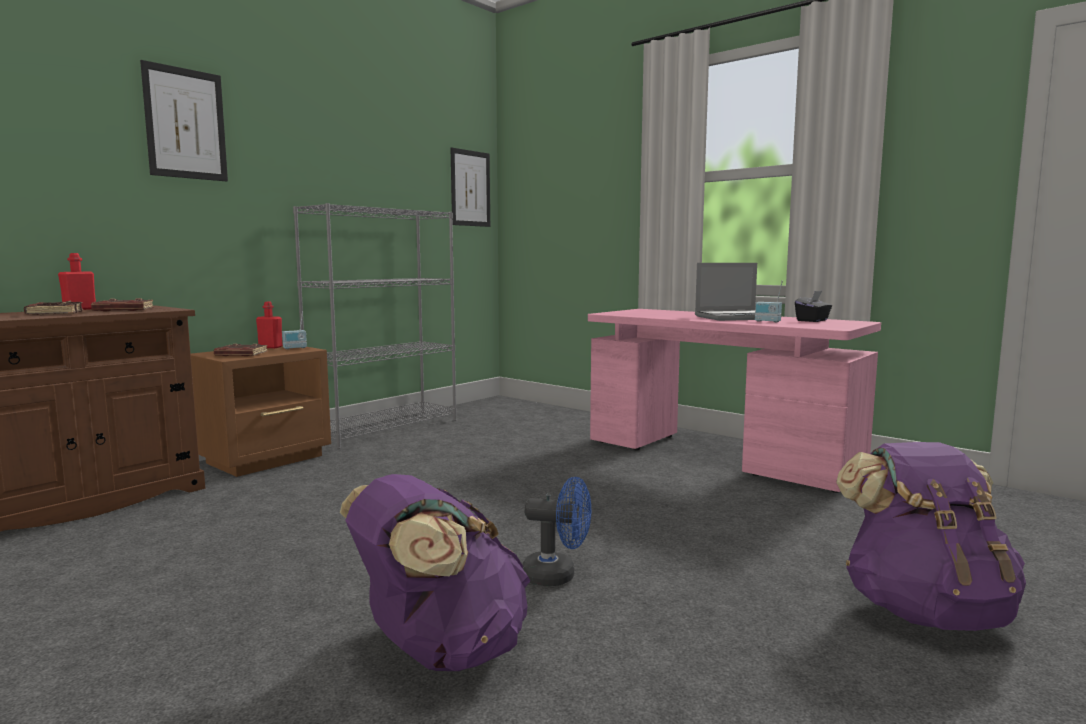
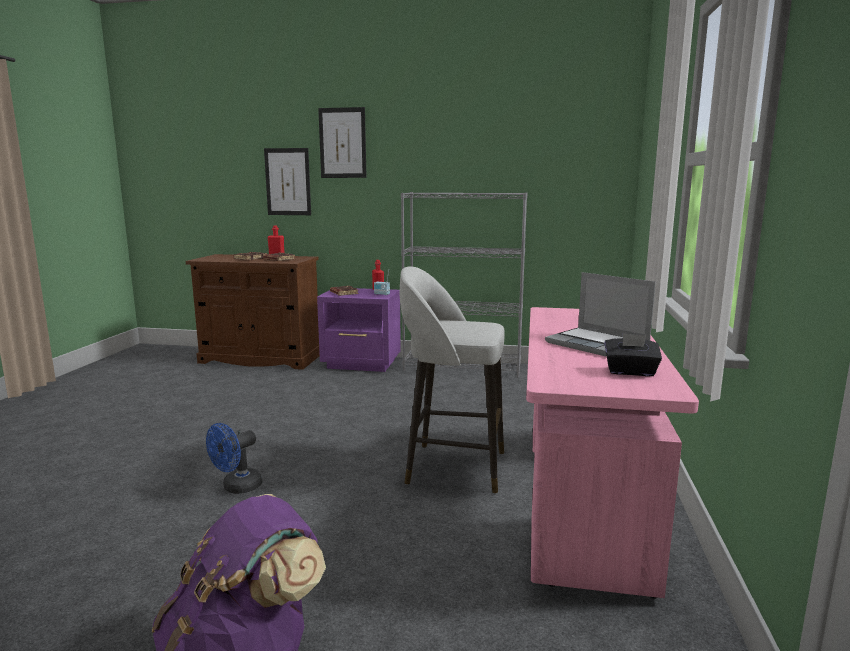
camera: 60 degrees right, 5 degrees up
(267, 459) = (362, 364): brown nightstand -> purple nightstand
(439, 651) = (129, 481): purple backpack -> none
(470, 188) = (598, 164): picture -> picture (288, 182)
(557, 576) = (237, 488): blue fan -> blue fan turned 60 degrees clockwise
(623, 479) = (452, 467): none -> grey stool
(767, 321) = (575, 357): radio -> none

